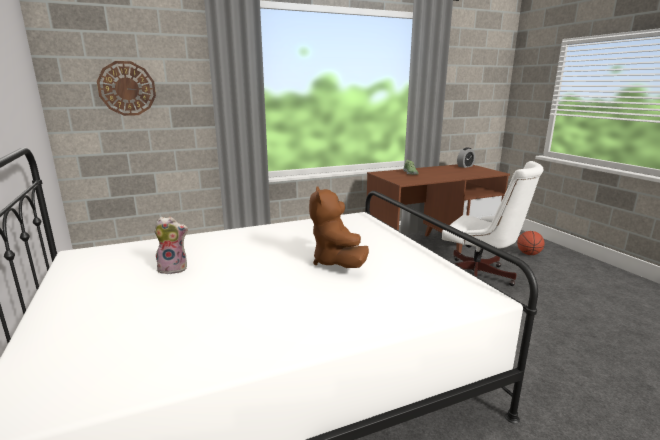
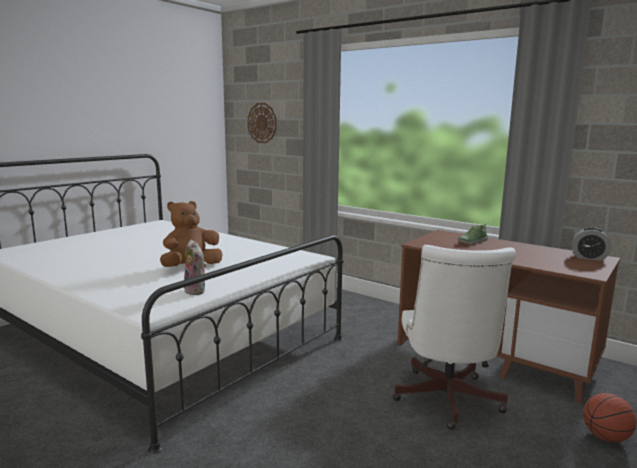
camera: 60 degrees right, 5 degrees down
(174, 268) = (150, 239): plush toy -> plush toy (197, 291)

